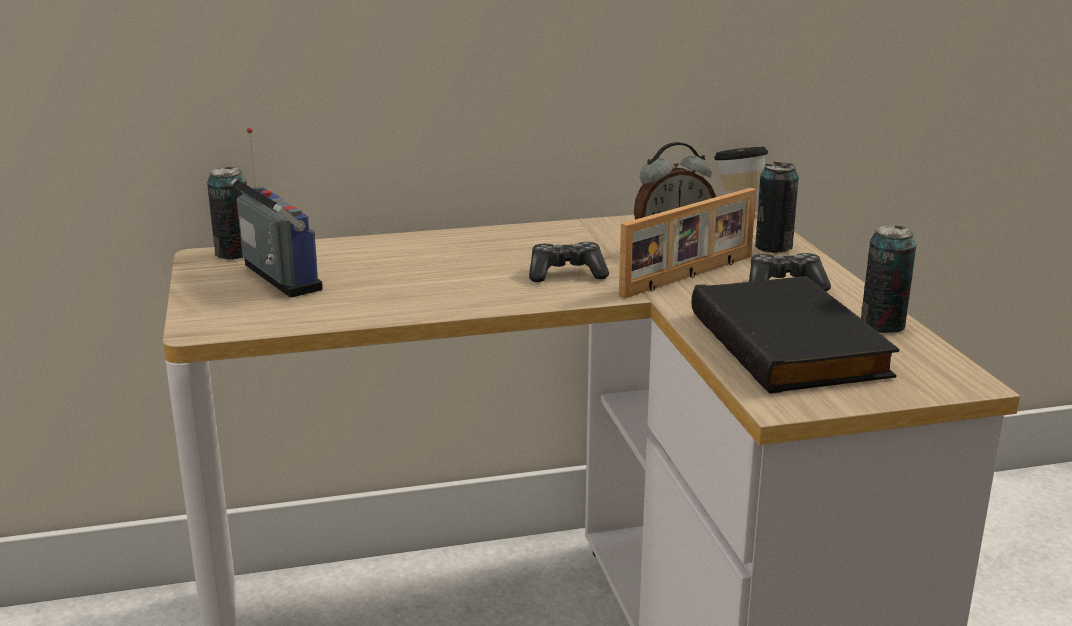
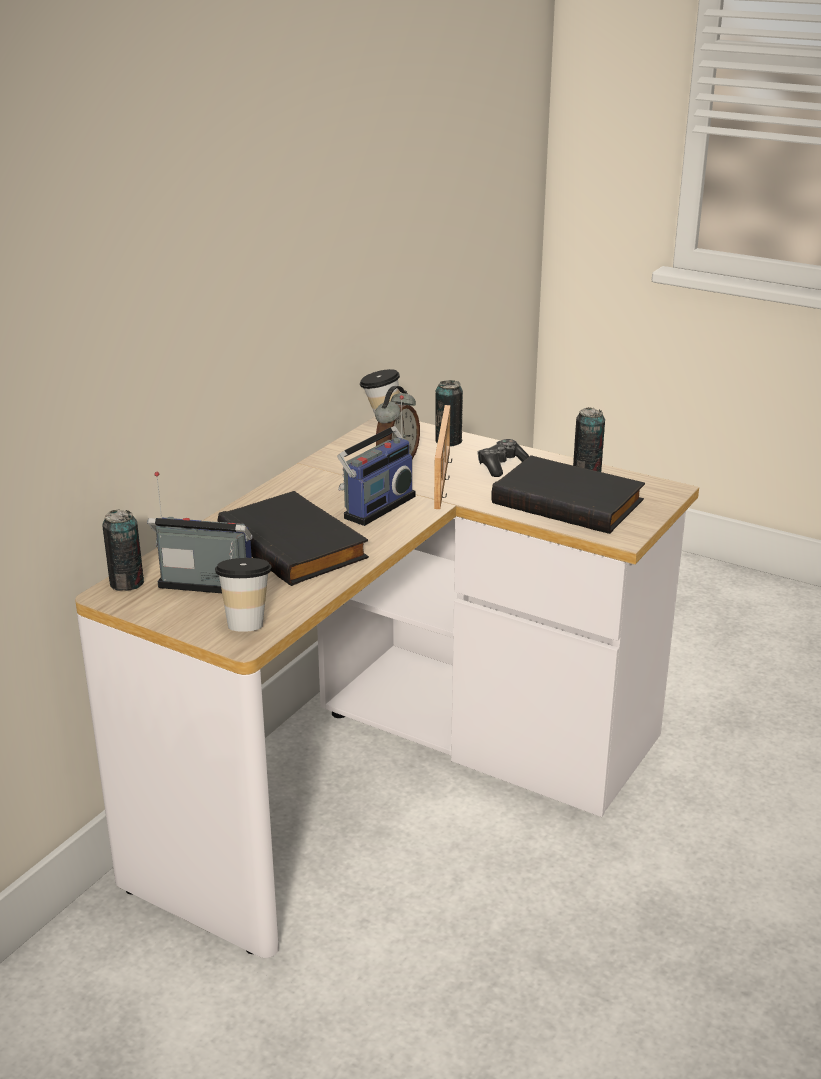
camera: 45 degrees left, 5 degrees up
(238, 317) = (247, 623): none -> cup
(421, 277) = (296, 545): none -> black book
(566, 274) = (376, 506): game controller -> radio

